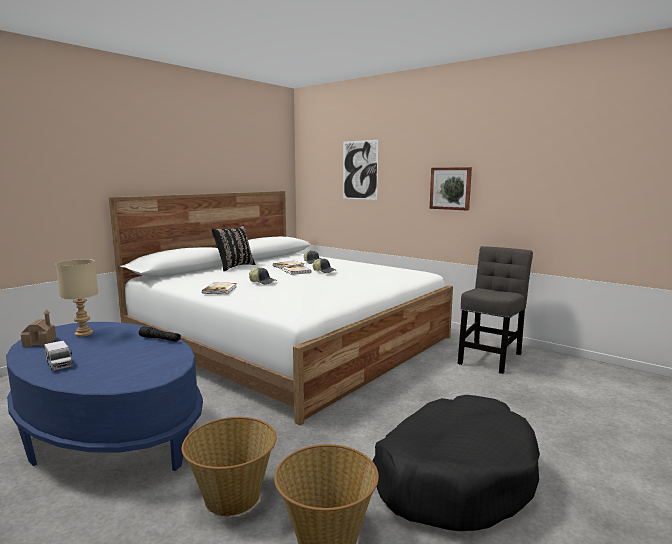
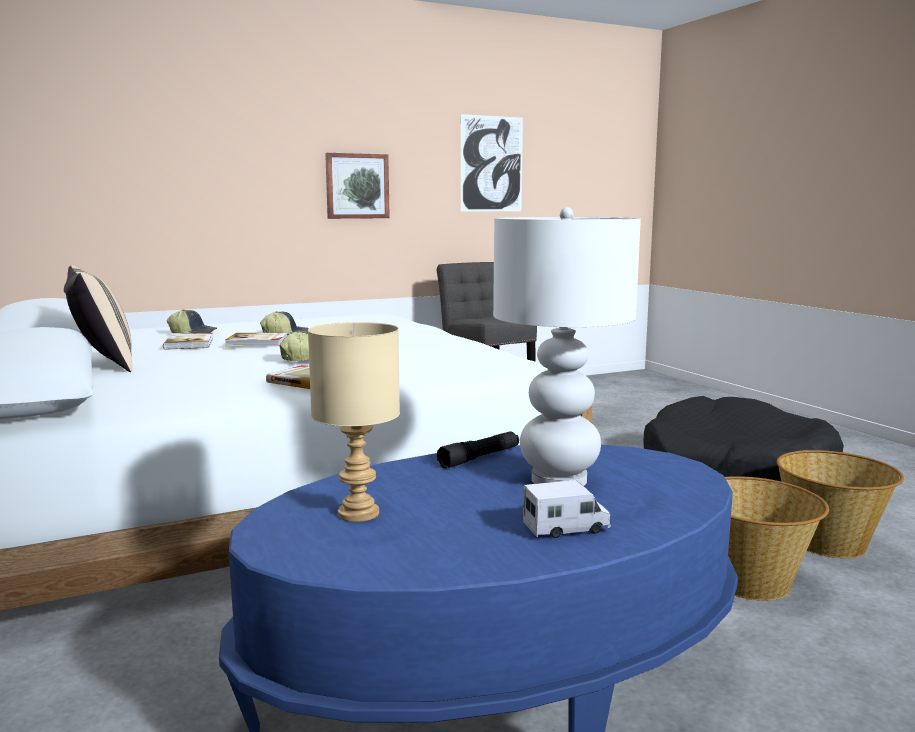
camera: 65 degrees left, 0 degrees up
(40, 342) = (375, 554): toy house -> none
(126, 356) = (559, 480): none -> white table lamp
(234, 267) = (102, 365): black pillow -> beige pillow
(360, 170) = (173, 152): picture -> picture (491, 164)

